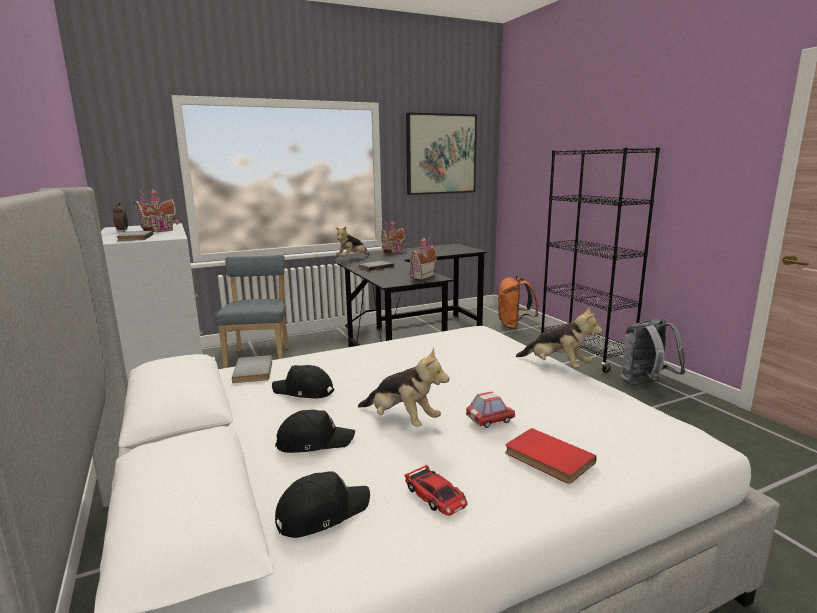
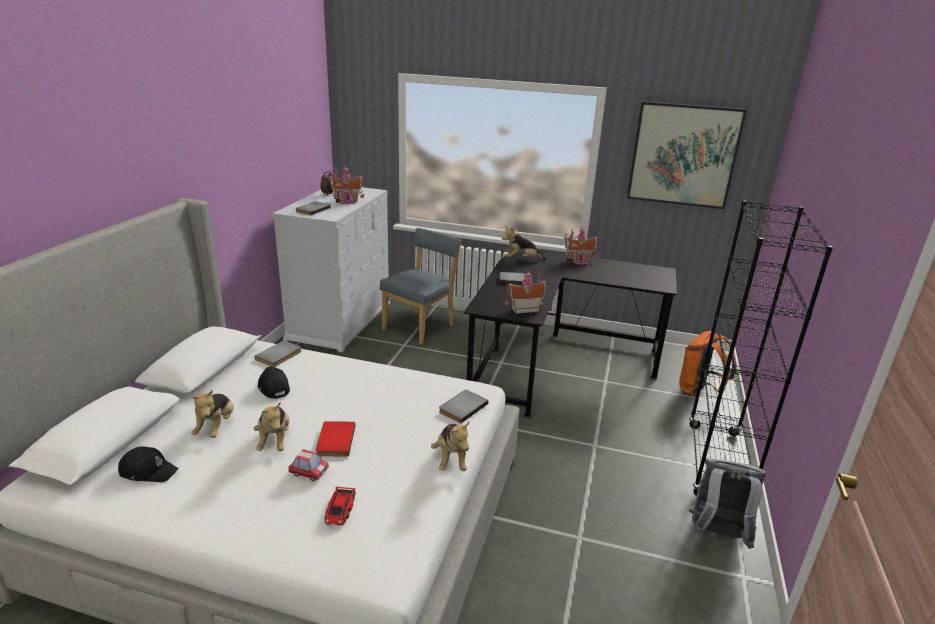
camera: 40 degrees right, 10 degrees up
(314, 441) = (216, 427): black cap -> plush toy
(435, 496) = (197, 497): toy car -> toy car (340, 509)
(491, 340) = (462, 407): none -> grey book
(547, 459) = (279, 518): red book -> red book (334, 440)

